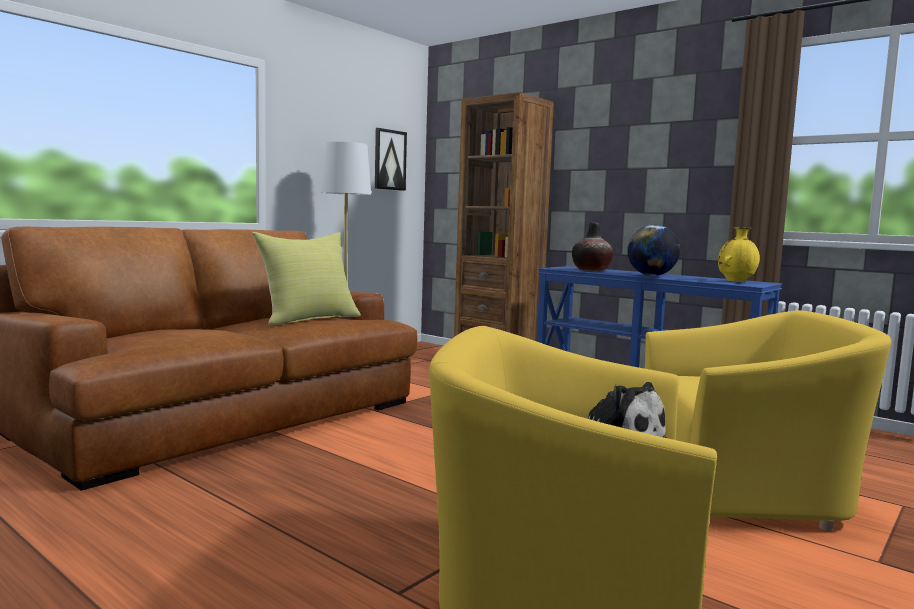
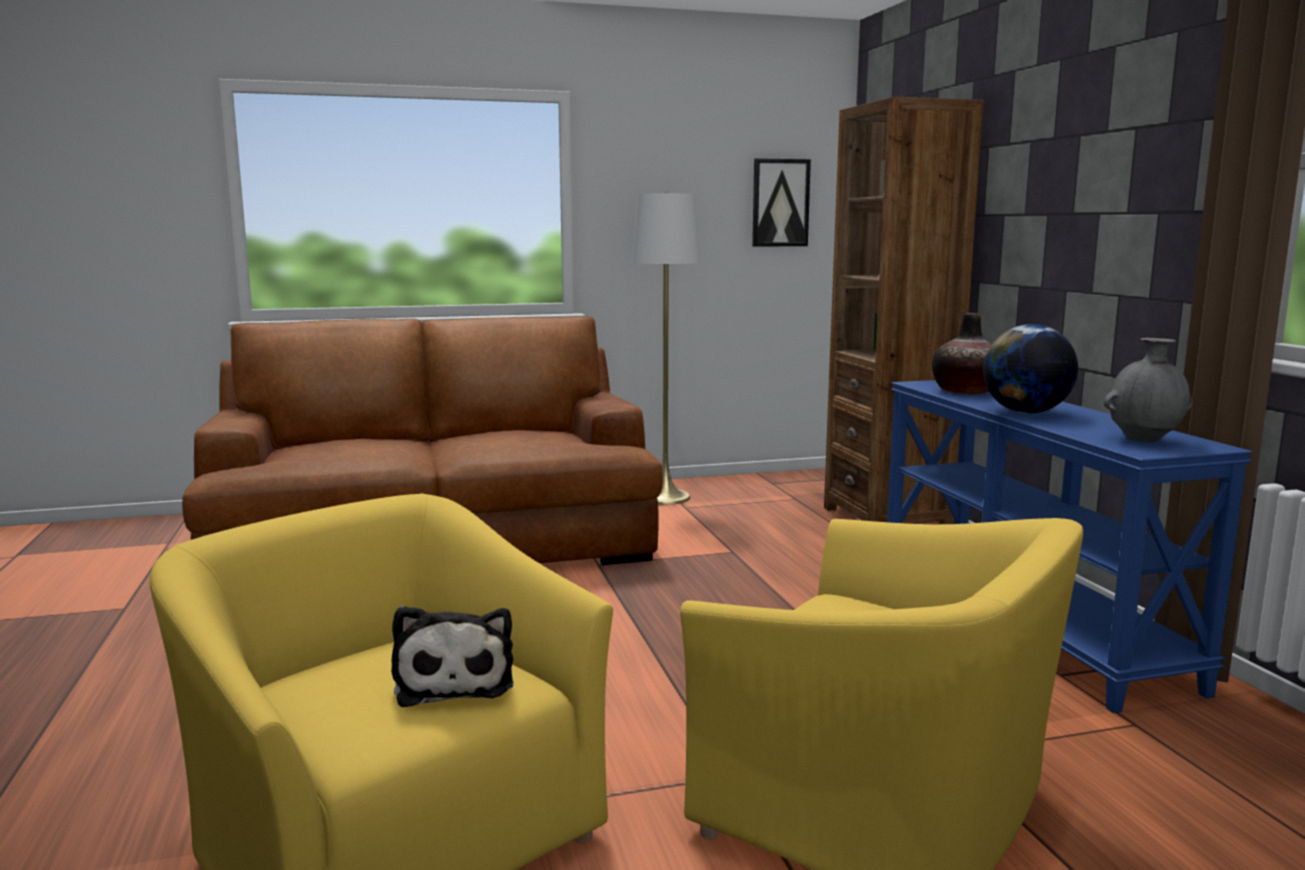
camera: 35 degrees right, 5 degrees up
(309, 319) = (521, 438): yellow pillow -> none
(736, 282) = (1144, 440): yellow vase -> grey vase

